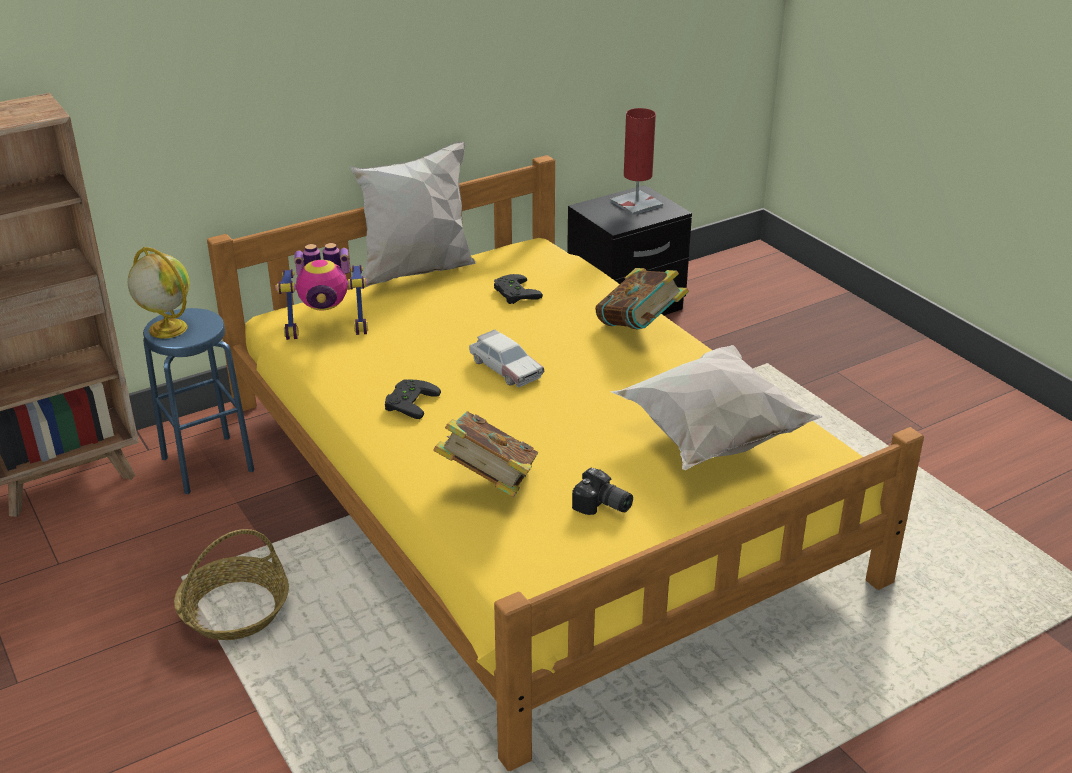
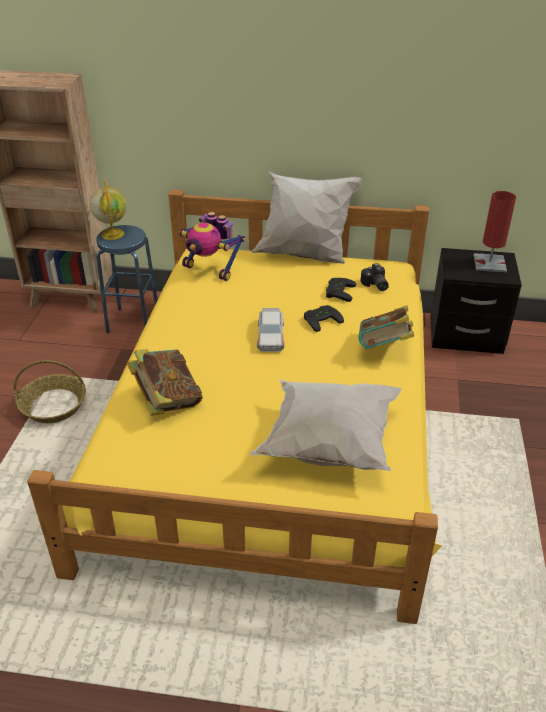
camera: 40 degrees right, 5 degrees up
(408, 402) = (193, 330): black game controller -> black game controller (321, 319)
(602, 506) = (205, 451): camera -> camera (375, 285)

